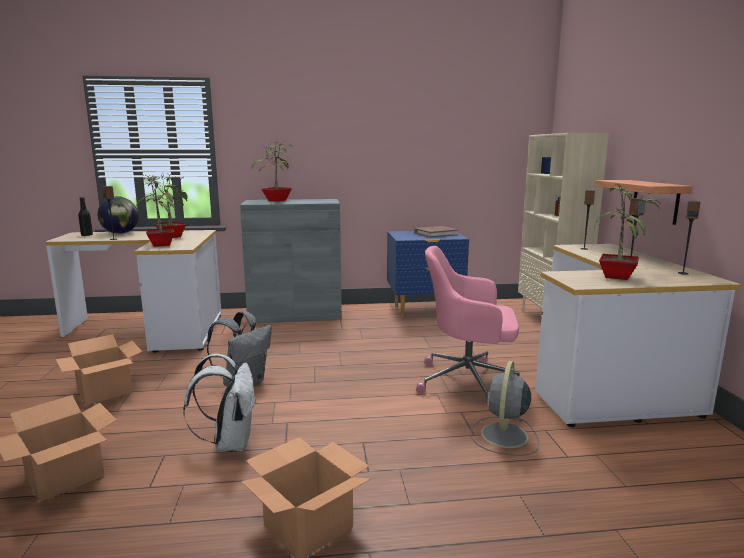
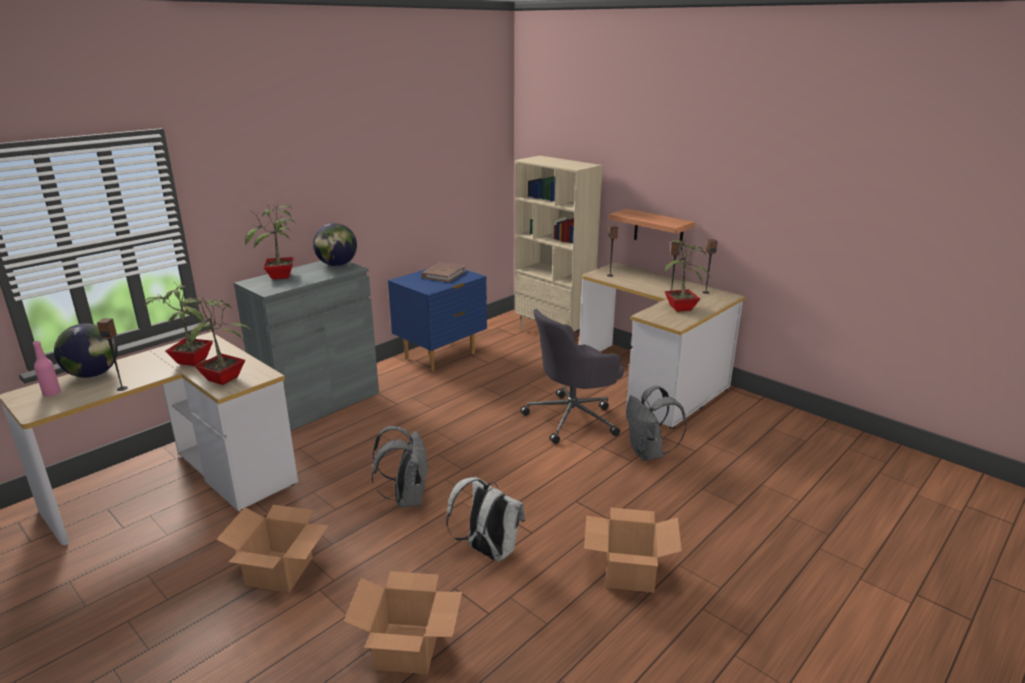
camera: 40 degrees left, 10 degrees up
(87, 235) = (52, 393): black bottle -> pink bottle
(325, 200) = (337, 265): none -> globe
(468, 382) = (573, 418): pink office chair -> grey office chair
(504, 436) = (648, 453): grey fan -> grey backpack

